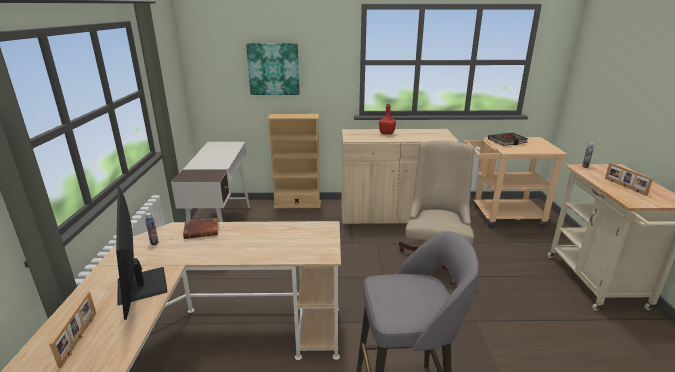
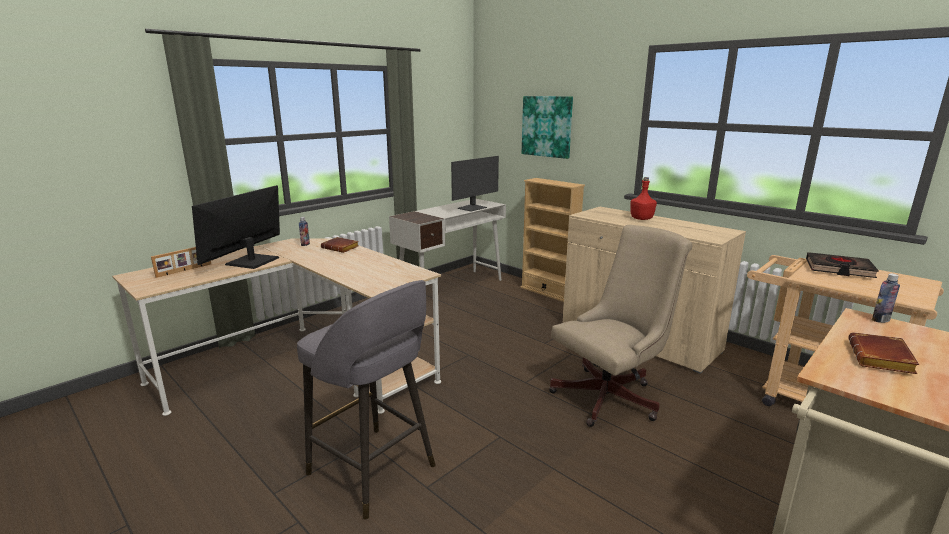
camera: 45 degrees right, 5 degrees down
(228, 152) = (473, 208): none -> monitor
(624, 186) = (882, 359): picture frame -> brown book

